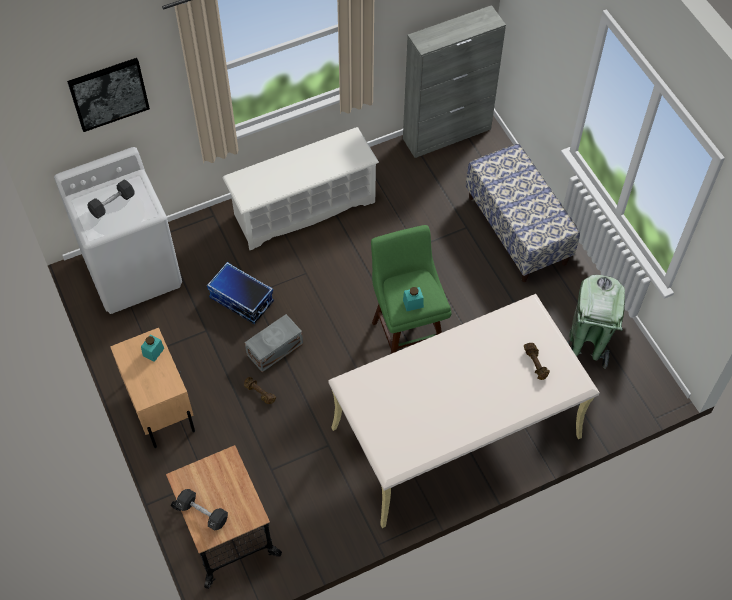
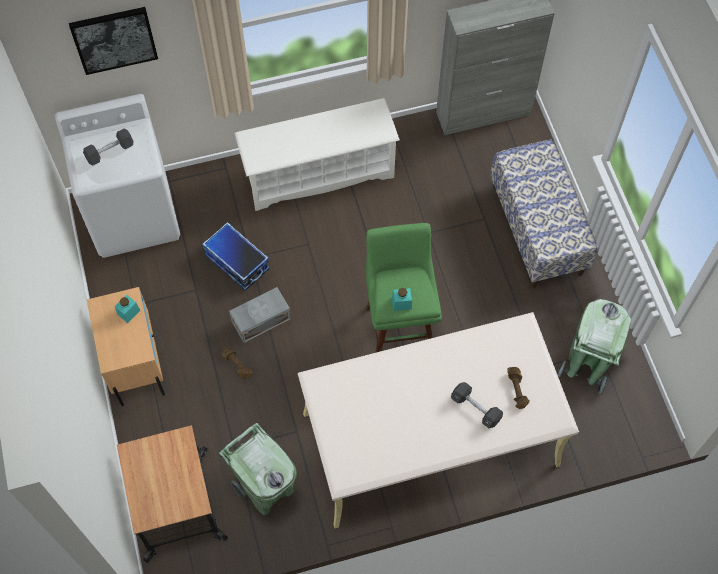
camera: 10 degrees right, 5 degrees up
(202, 513) = (145, 492): black dumbbell -> black dumbbell (476, 408)
(310, 503) = (267, 489): none -> green trash can

